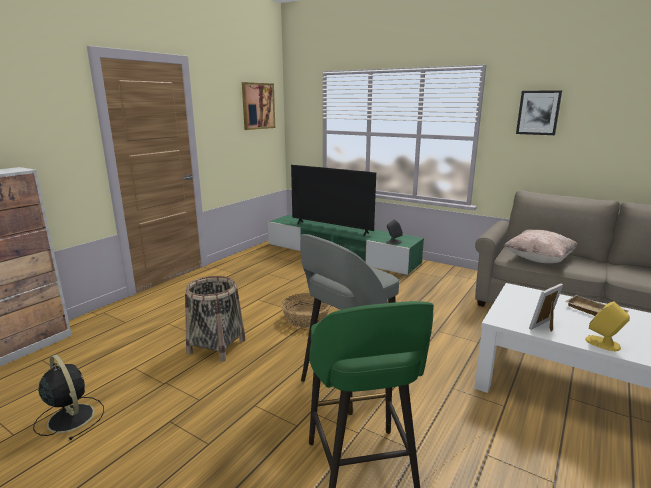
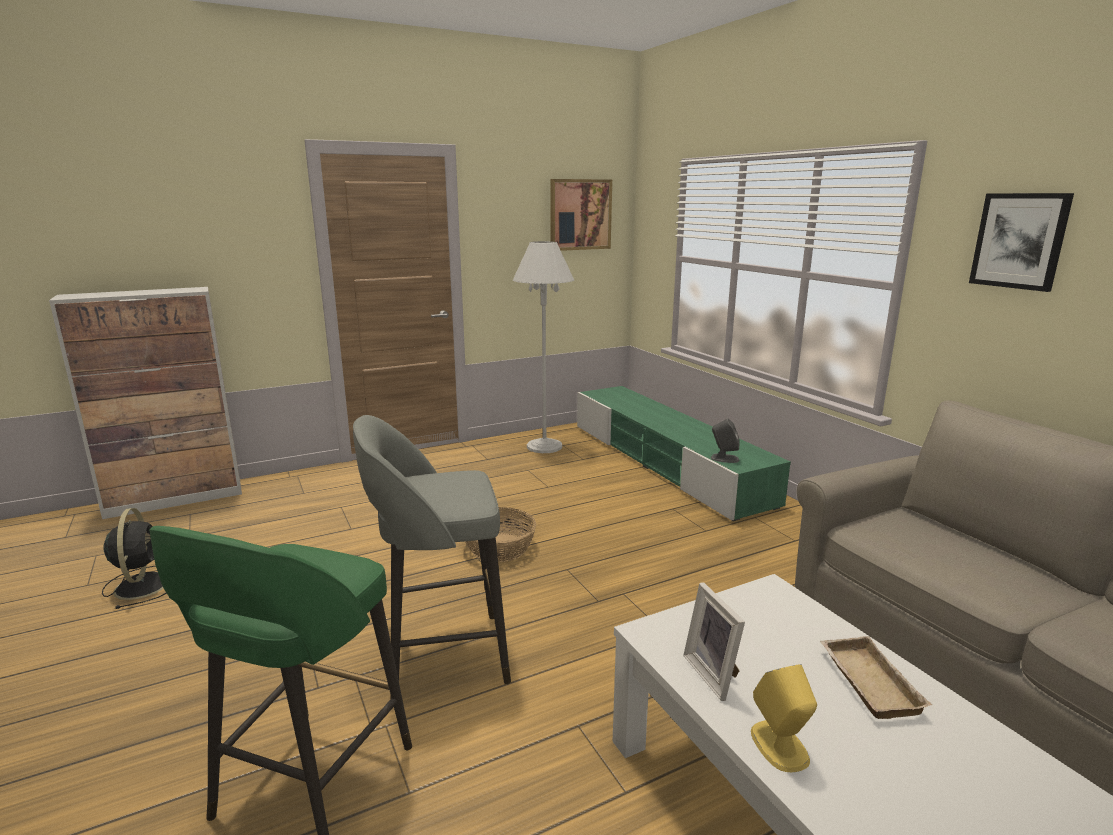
camera: 30 degrees right, 0 degrees up
(217, 346) = (355, 552): basket -> none
(261, 259) = (544, 446): none -> white floor lamp
(331, 228) = (654, 418): television -> none
(538, 259) = (923, 549): beige pillow -> none
(545, 327) = (715, 674): picture frame -> picture frame turned 105 degrees counterclockwise

